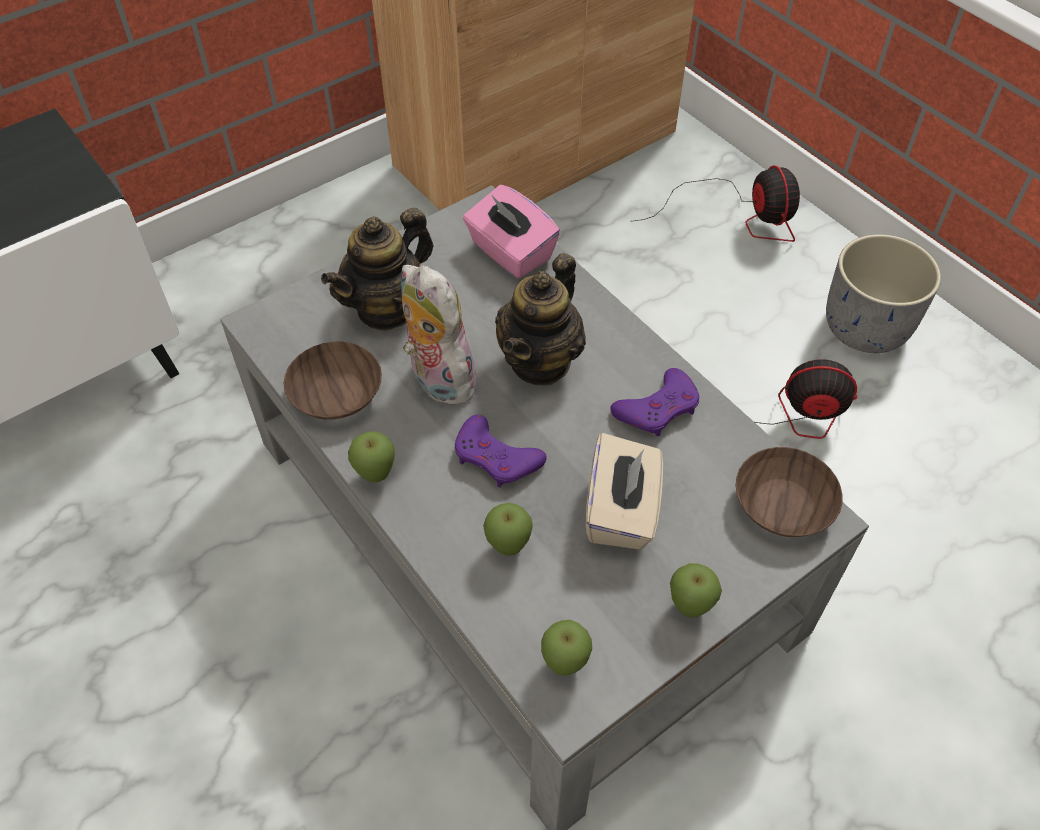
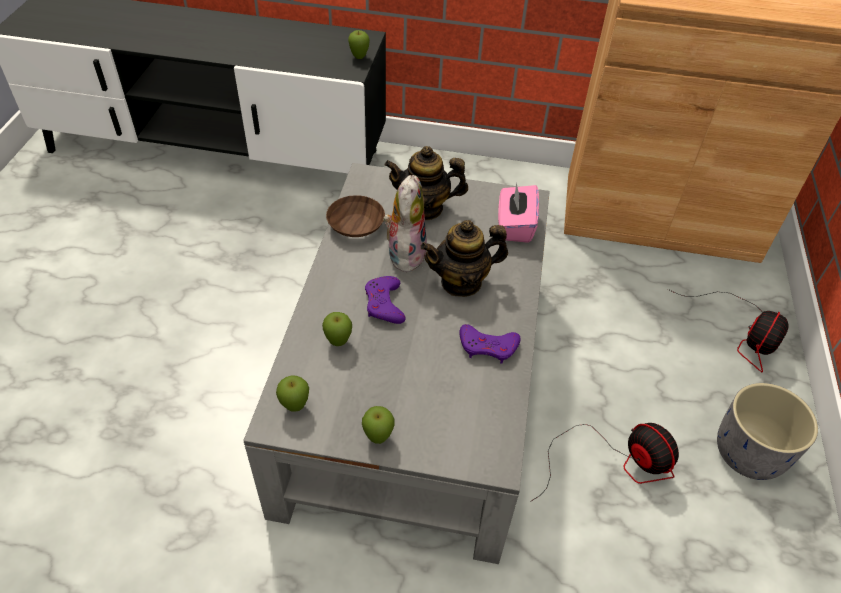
camera: 45 degrees right, 5 degrees down
(376, 475) = (327, 269): apple -> apple (359, 57)
(621, 511) = (406, 373): beige tissue box -> none
(783, 502) = (489, 439): brown bowl -> none

